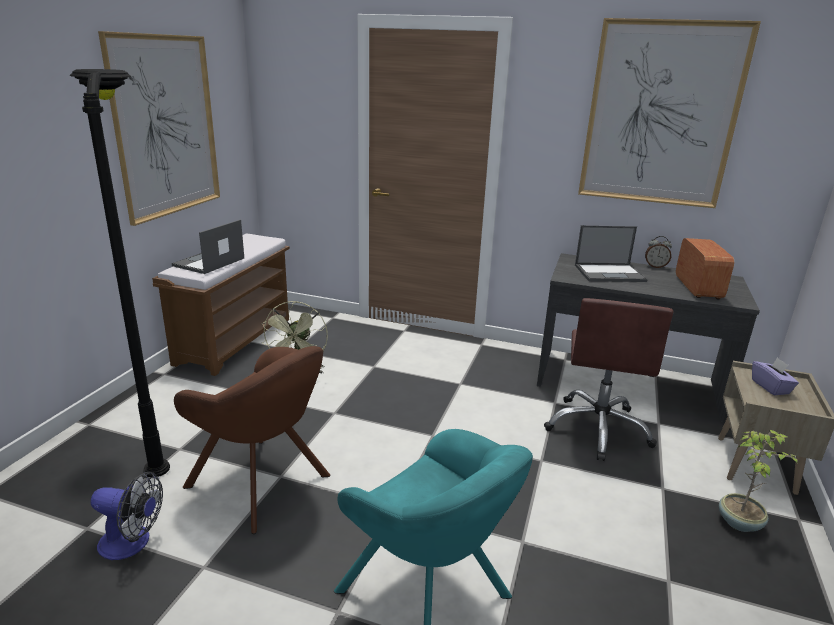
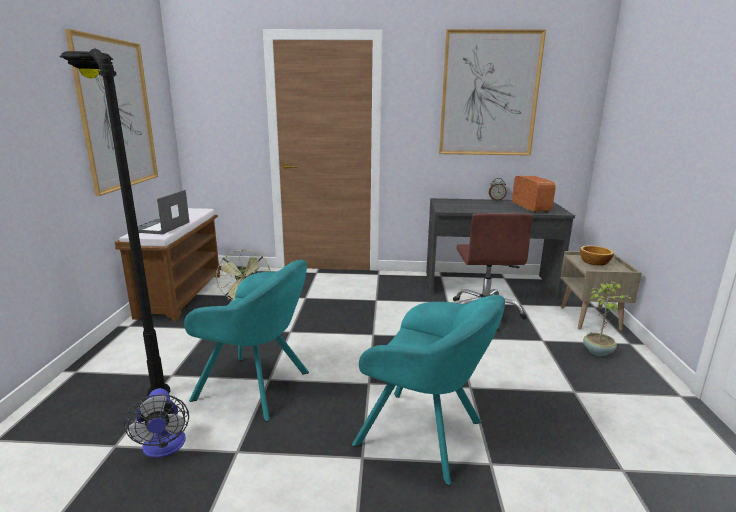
camera: 15 degrees left, 5 degrees down
(132, 543) = (164, 448): fan -> fan turned 75 degrees clockwise
(263, 484) = (257, 387): brown armchair -> turquoise armchair
(610, 273) = (471, 205): laptop -> none
(770, 387) = (593, 262): purple tissue box -> bowl

